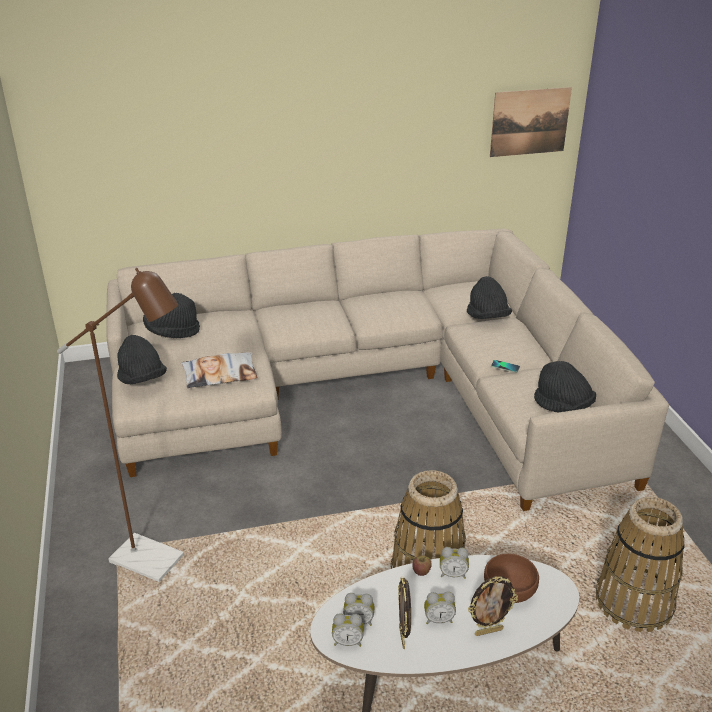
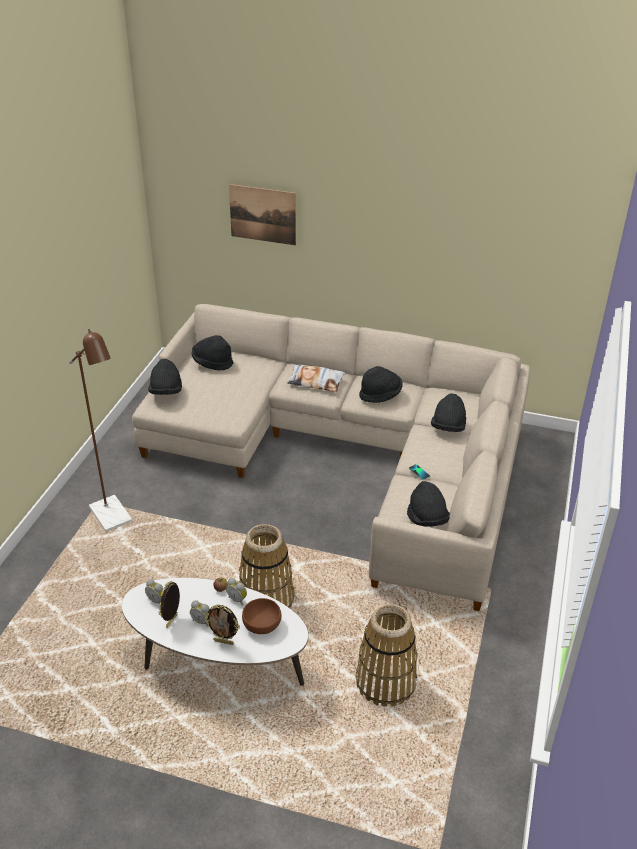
camera: 30 degrees right, 5 degrees up
(220, 375) = (217, 406): pillow -> pillow (316, 381)
(348, 641) = (140, 608): alarm clock -> none
(391, 309) = (380, 395): none -> black hat
(530, 122) = (556, 269): picture -> picture (263, 214)

